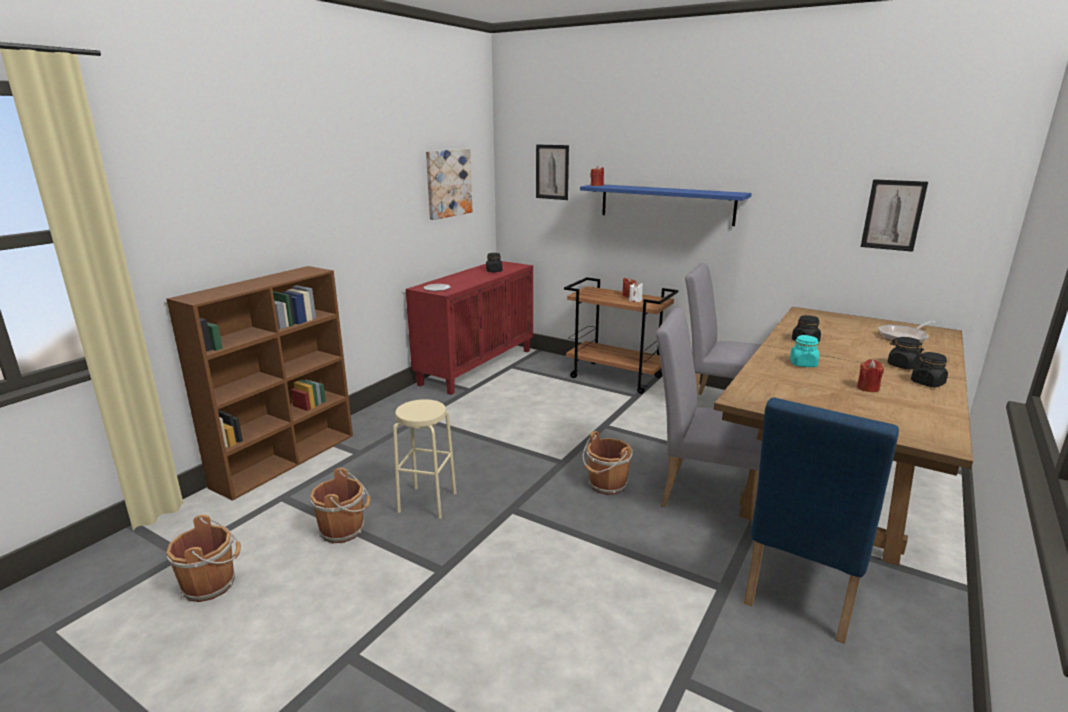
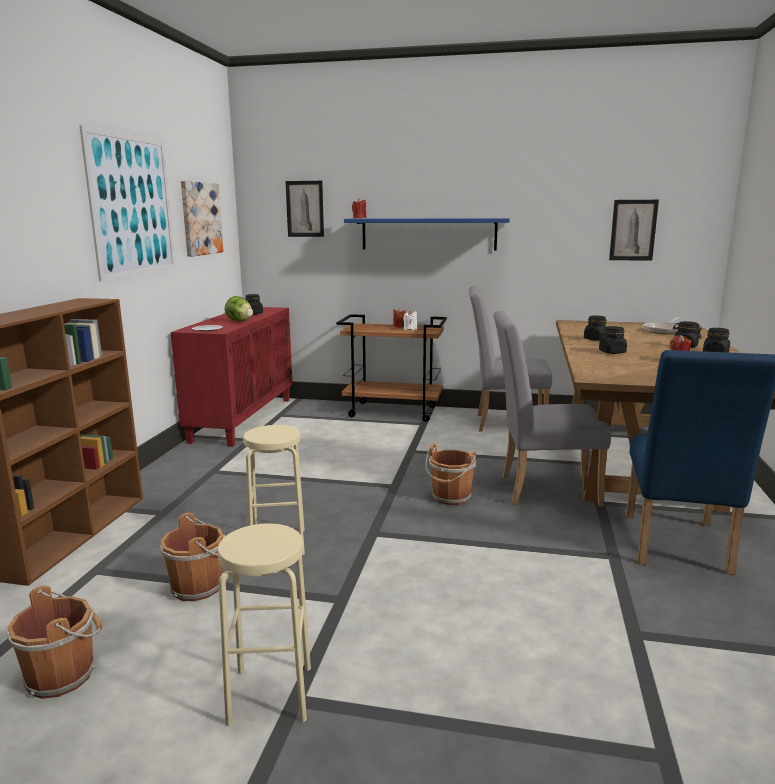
camera: 20 degrees left, 5 degrees down
(334, 644) = (270, 694): none -> beige stool
(369, 181) = (132, 206): none -> picture
(473, 280) = (239, 321): none -> lettuce
(803, 364) = (612, 352): turquoise jar -> black jar

